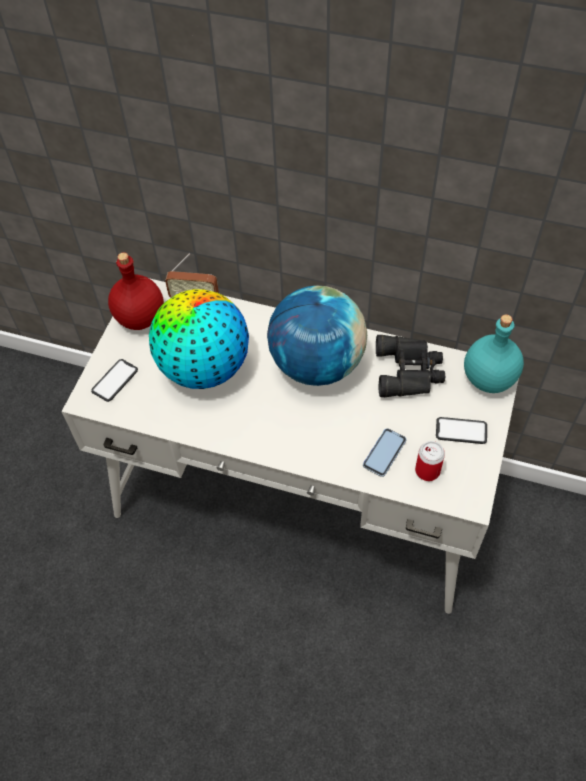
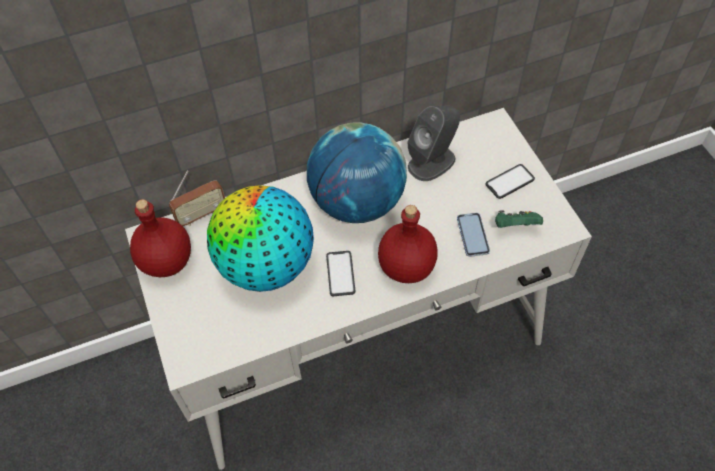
camera: 40 degrees left, 0 degrees up
(115, 380) = (195, 330): phone -> phone (340, 273)
(305, 441) = (406, 268): none -> red bottle
(410, 371) = (432, 162): black binoculars -> grey speaker
(427, 470) = (515, 226): can -> green game controller
(488, 378) = (491, 131): turquoise bottle -> none

